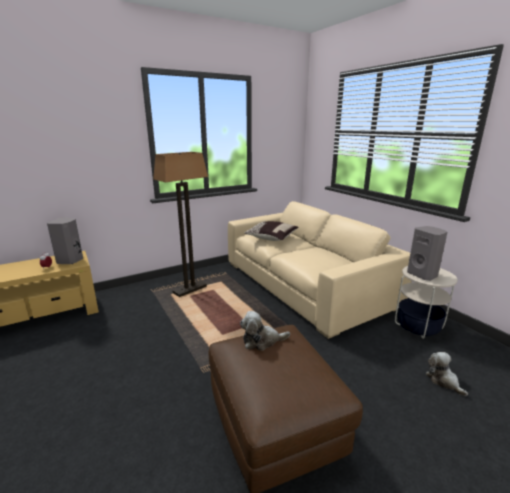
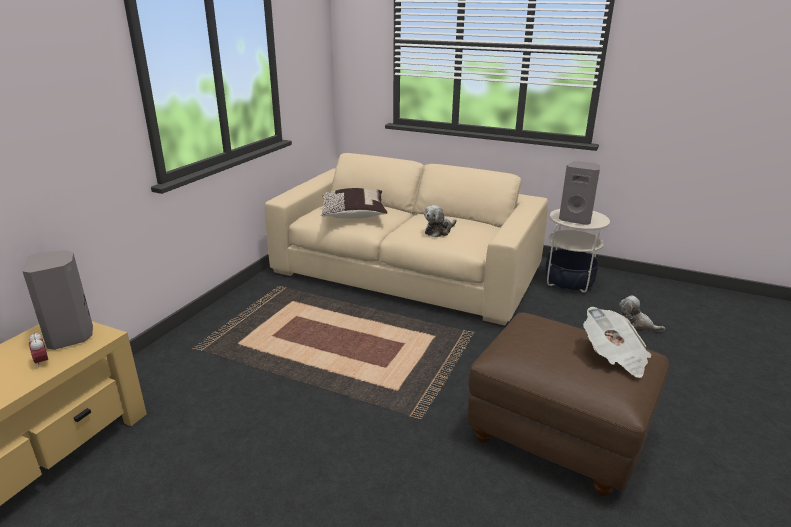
camera: 35 degrees left, 5 degrees up
(190, 289) = (259, 327): floor lamp -> none
(262, 341) = (531, 337): plush toy -> plush toy (439, 231)
(300, 380) = (614, 357): none -> newspaper

